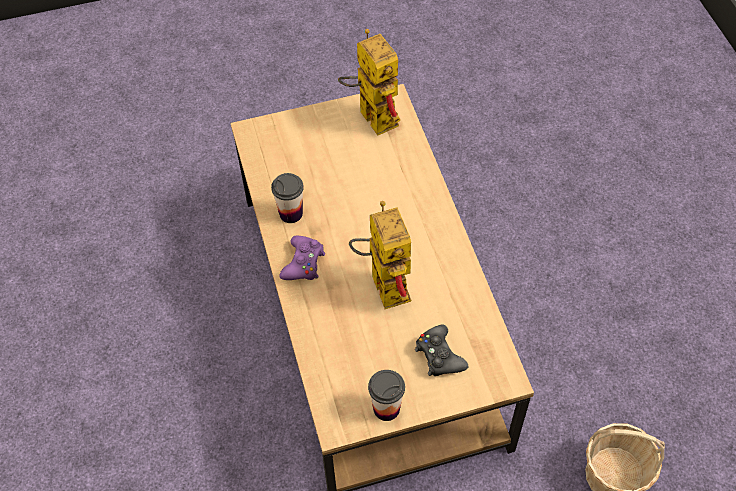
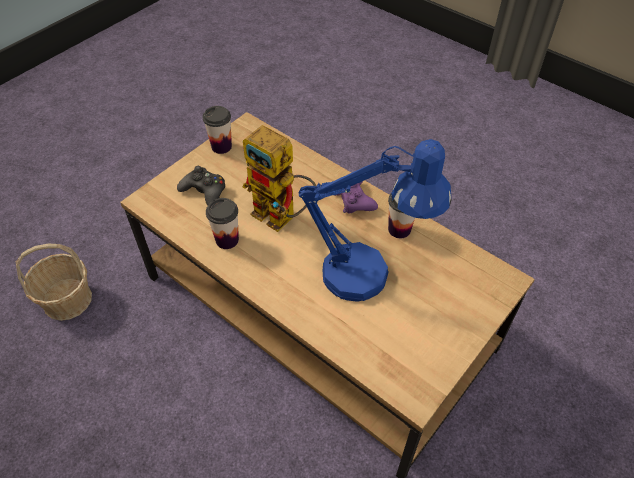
camera: 145 degrees right, 5 degrees down
(351, 189) = (369, 275): none -> blue table lamp
(370, 114) = (420, 364): toy robot -> none
(449, 286) = (227, 240): none -> cup

